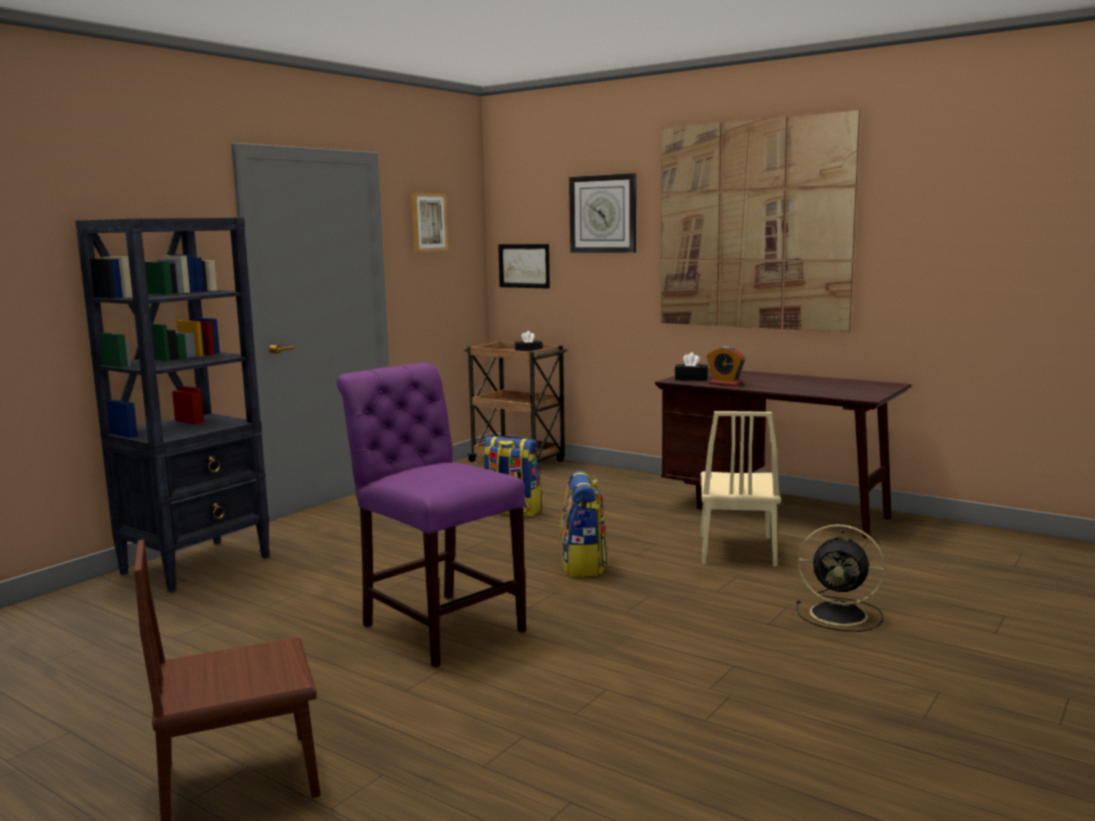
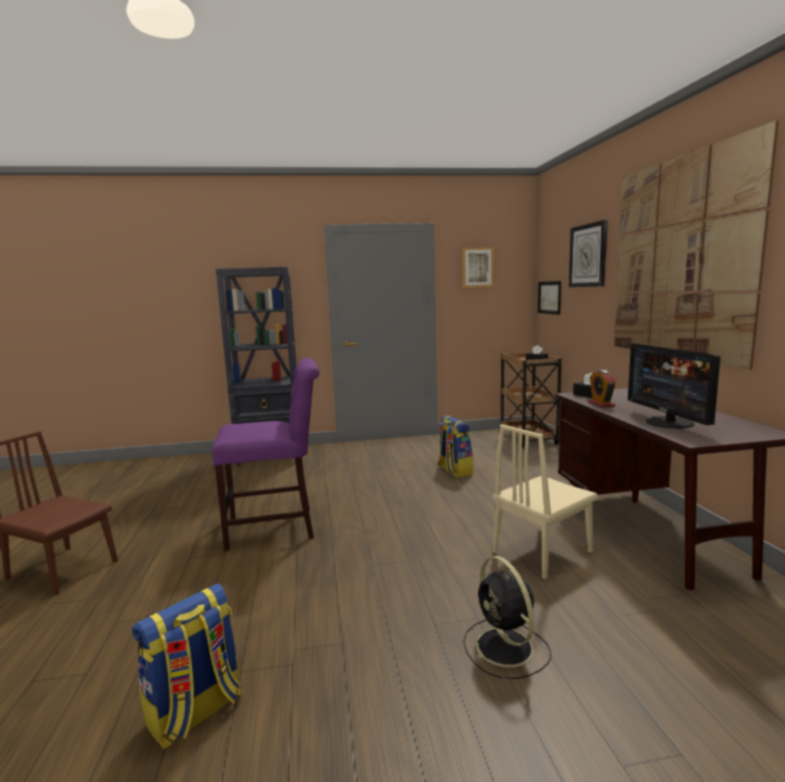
camera: 45 degrees right, 0 degrees up
(438, 624) = (277, 527): purple chair -> purple chair turned 75 degrees clockwise
(583, 566) = (417, 521): backpack -> backpack (195, 713)
(816, 389) = (669, 423): none -> monitor

